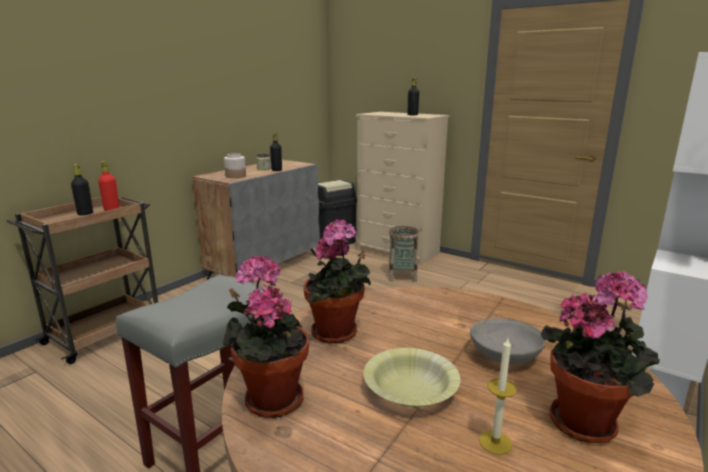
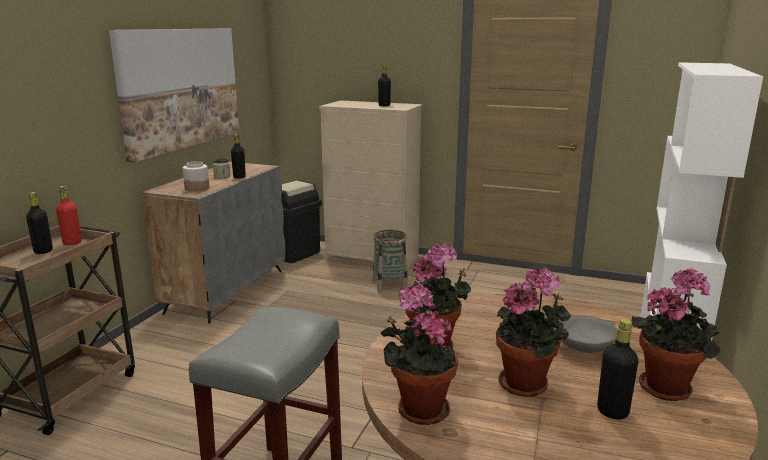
camera: 15 degrees left, 0 degrees up
(235, 93) = (180, 88): none -> picture
(411, 389) = (527, 384): yellow bowl -> potted plant
(495, 442) = (612, 412): candle -> black bottle

